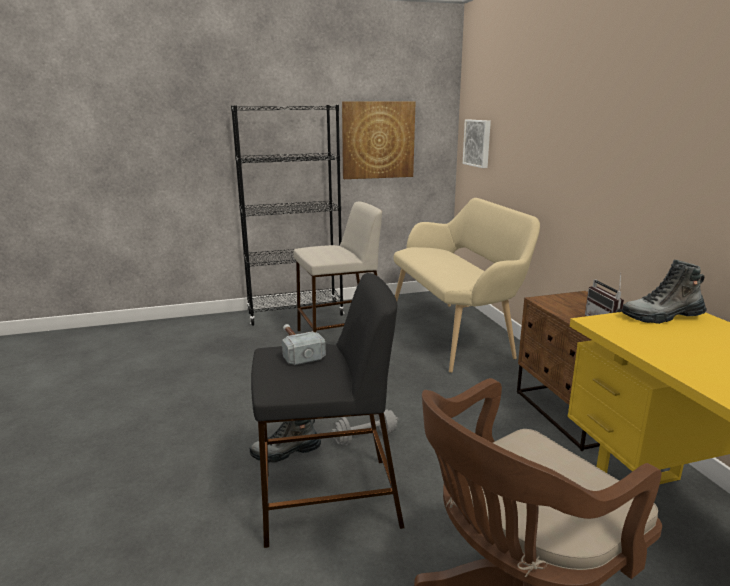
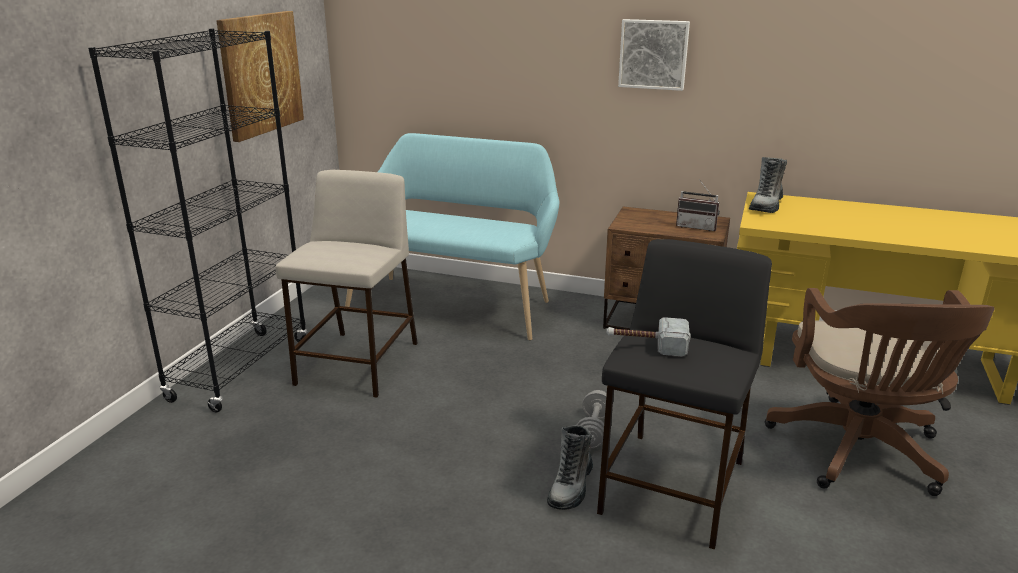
camera: 55 degrees left, 5 degrees up
(455, 333) = (455, 303): beige bench -> turquoise bench
(478, 143) = (387, 62): picture -> picture (653, 54)

